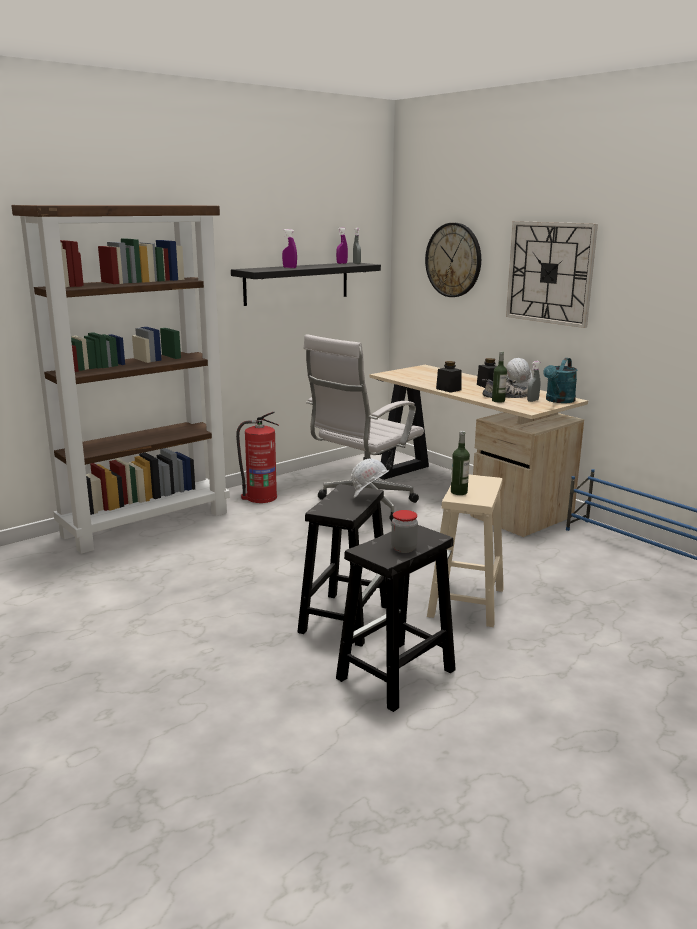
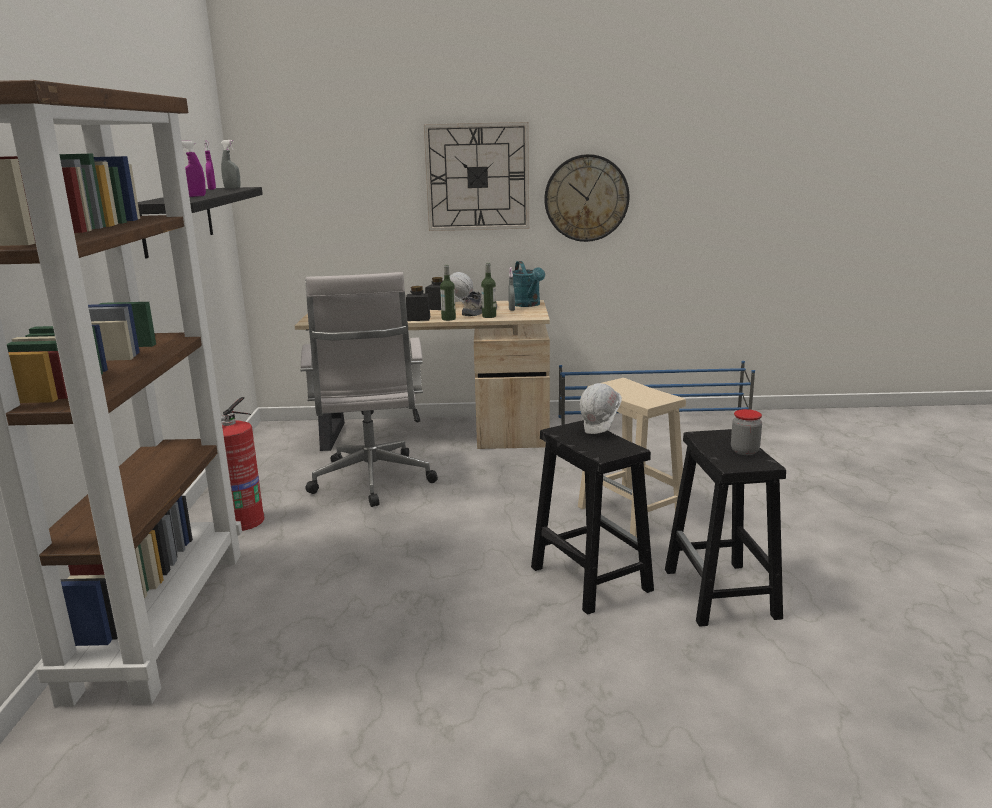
camera: 50 degrees left, 0 degrees up
(453, 260) = (339, 175): wall clock -> wall clock (586, 198)
(459, 492) = (636, 398): bottle -> bottle (448, 319)

